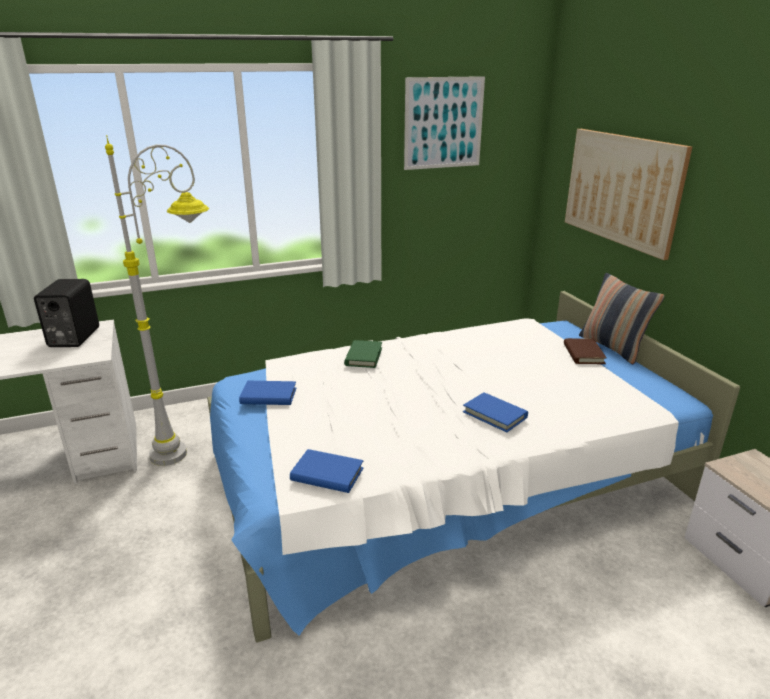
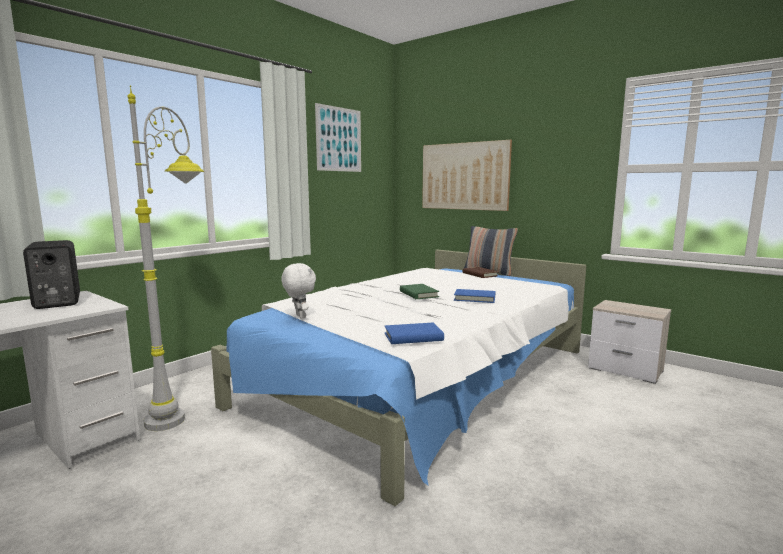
camera: 30 degrees left, 15 degrees down
(268, 396) = (299, 316): blue book -> white plush toy
(363, 356) = (344, 291): green book -> green book (418, 294)

